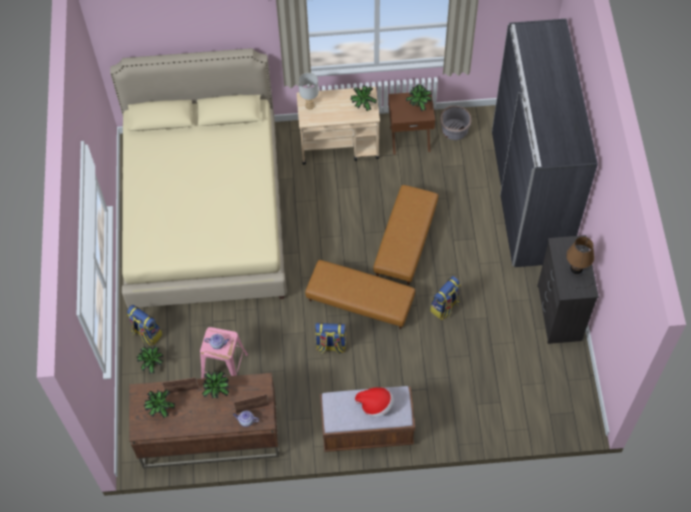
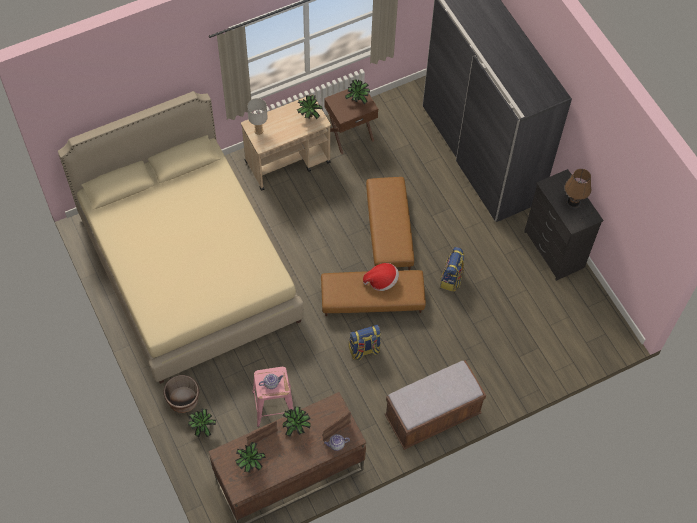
camera: 25 degrees left, 0 degrees up
(146, 333) = (183, 400): backpack -> brown planter
(375, 405) = (442, 388): hat -> hat (381, 281)
(454, 130) = (387, 115): grey planter -> none

